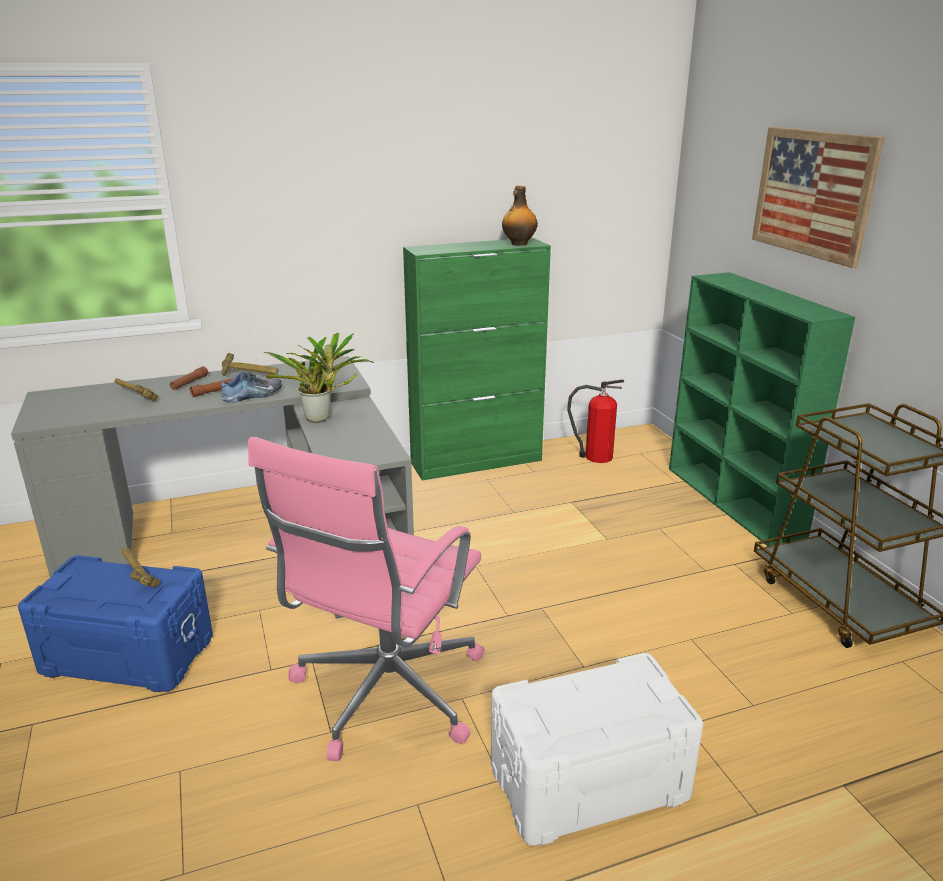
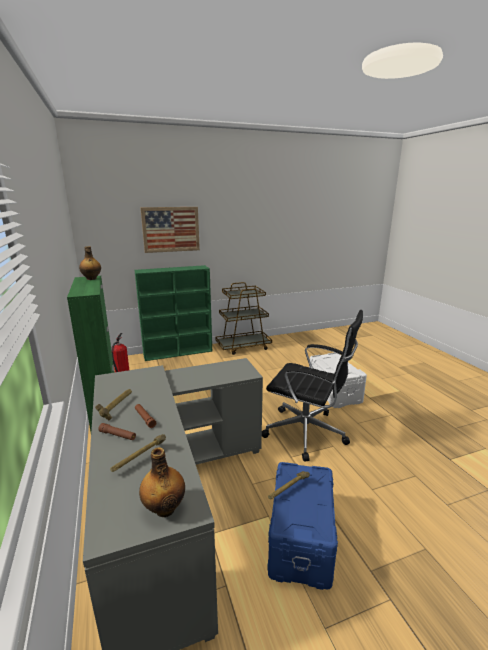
camera: 90 degrees left, 5 degrees down
(51, 412) = (164, 508): none -> bottle
(253, 395) = (161, 401): shoe -> none
(321, 419) = (192, 382): potted plant -> none
(385, 694) = (307, 433): pink office chair -> black office chair

